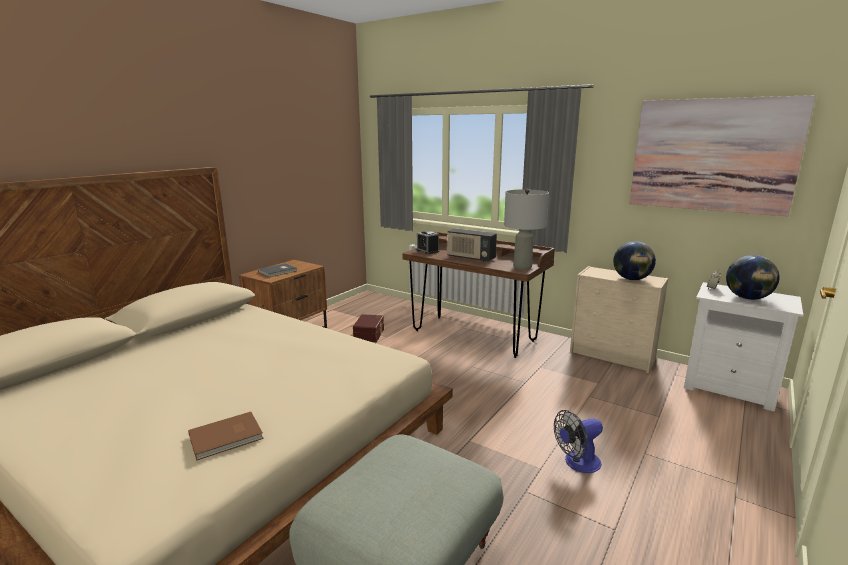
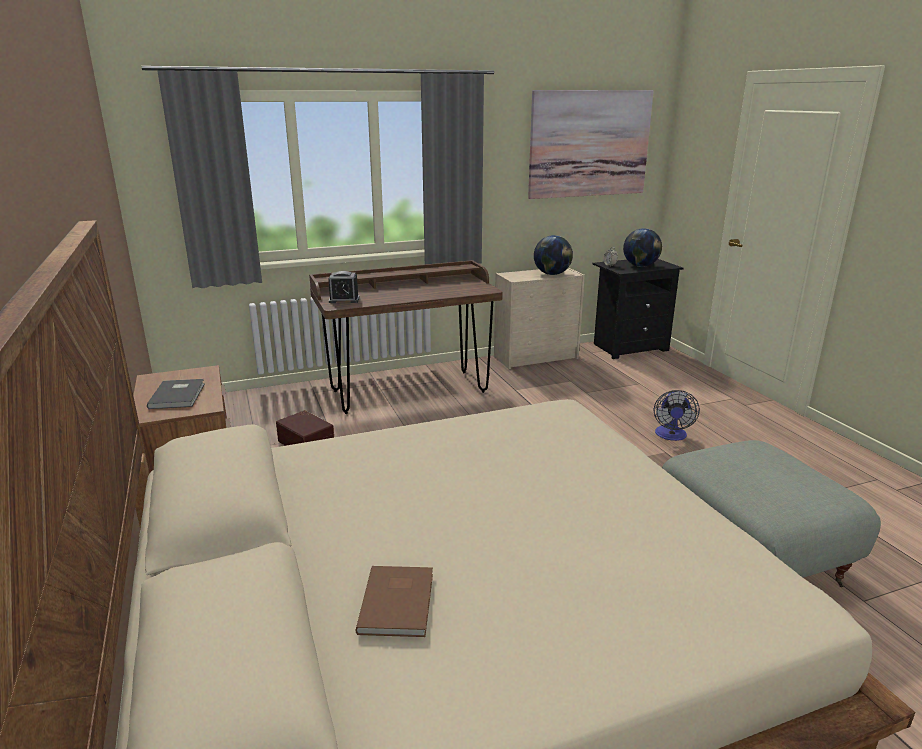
camera: 55 degrees left, 5 degrees up
(227, 437) = (664, 528): brown book -> brown book (399, 602)
(470, 258) = (410, 293): radio -> none
(522, 267) = (478, 287): grey table lamp -> none
(729, 388) = (628, 347): white nightstand -> black nightstand

